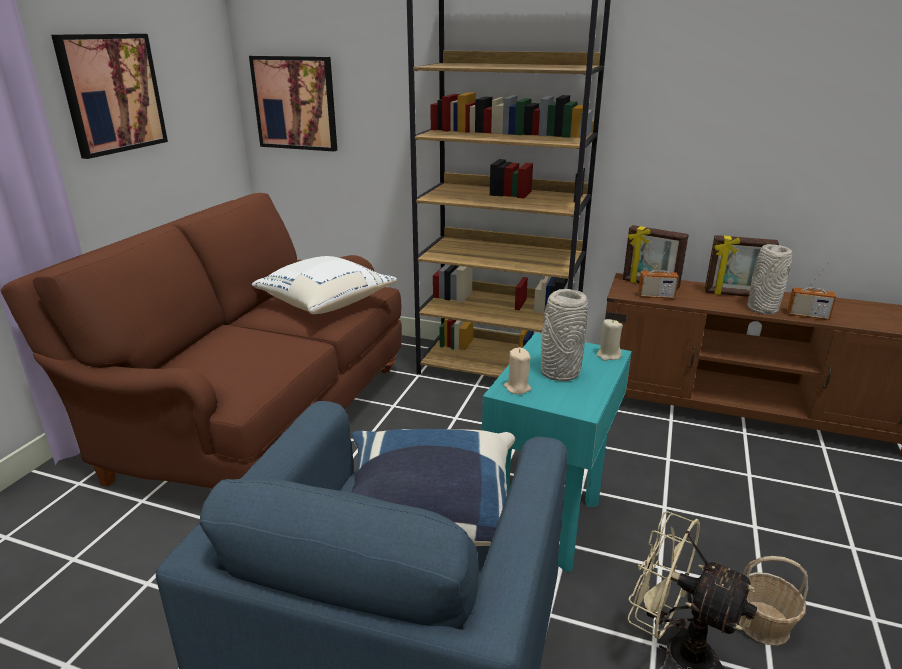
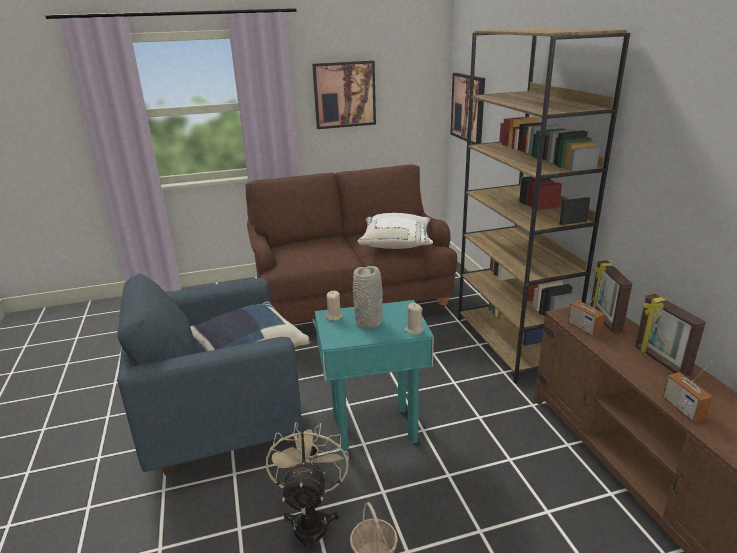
camera: 55 degrees right, 0 degrees up
(762, 309) = (651, 381): grey vase -> none

